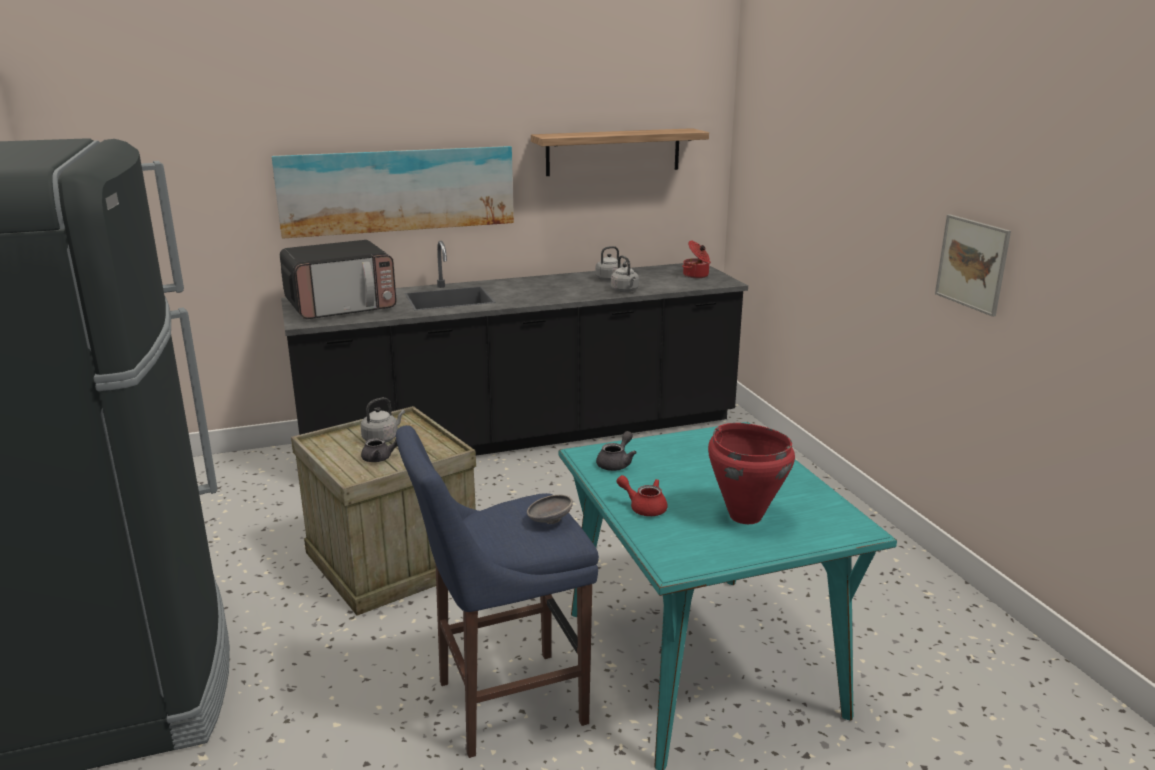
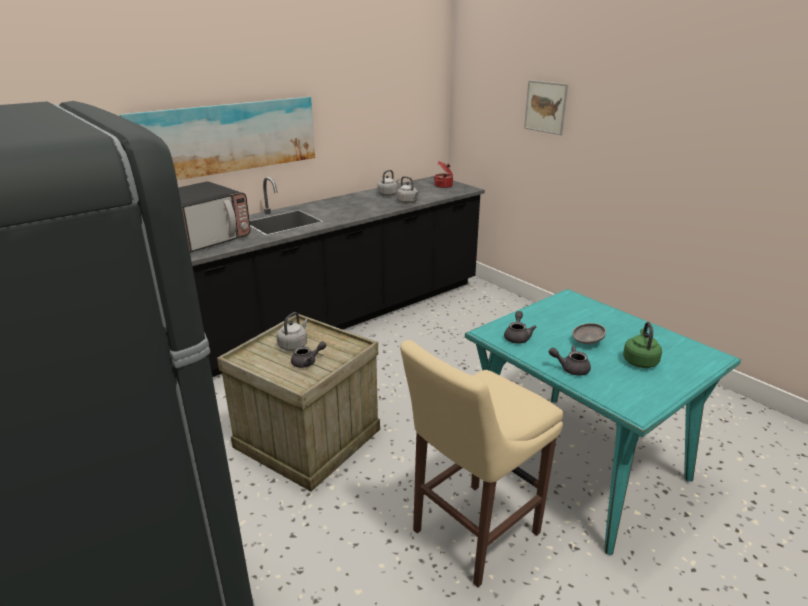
camera: 20 degrees left, 5 degrees up
(503, 703) = (471, 534): blue stool -> beige stool
(549, 521) = (512, 393): grey bowl -> grey bowl (586, 342)
(613, 152) = (378, 98): shelf -> none
(644, 507) = (570, 368): red teapot -> grey teapot
(745, 515) = (639, 361): red cooking pot -> green kettle
(972, 264) = (688, 162): picture -> picture (545, 107)

